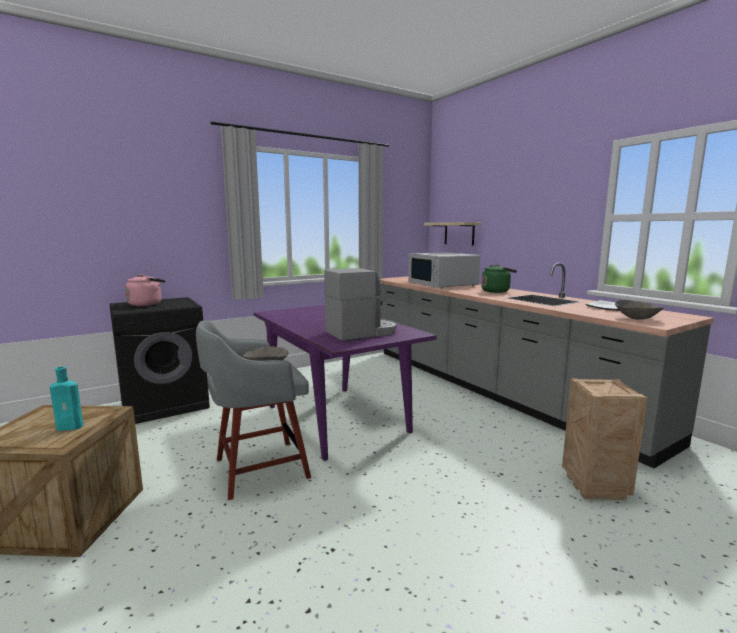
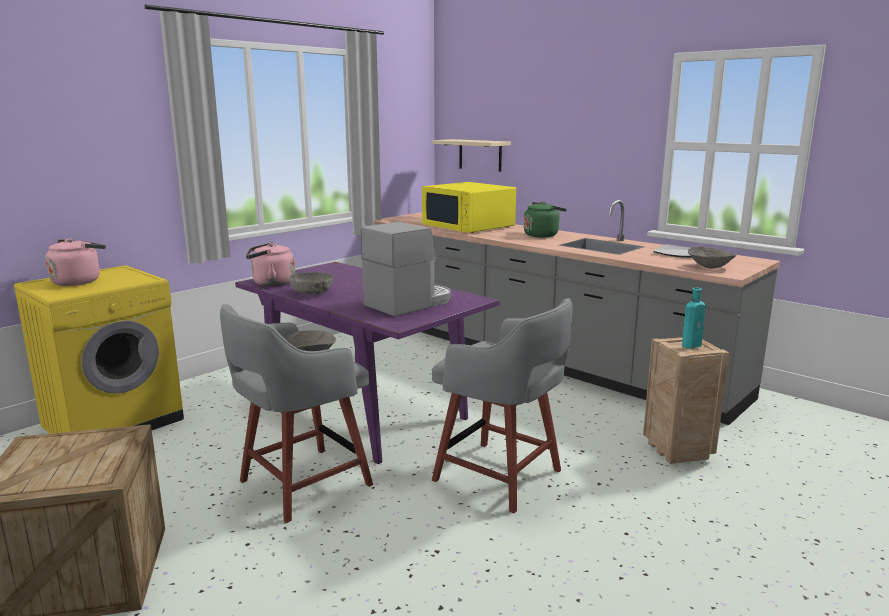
camera: 15 degrees left, 5 degrees up
(72, 427) = (95, 458): turquoise bottle -> turquoise bottle (692, 345)
(165, 406) = (115, 423): black washing machine -> yellow washing machine
(275, 314) = (271, 283): none -> pink kettle
(297, 321) = (312, 293): none -> grey bowl
(418, 487) = (501, 477): none -> grey stool
(442, 284) = (468, 226): white microwave -> yellow microwave

